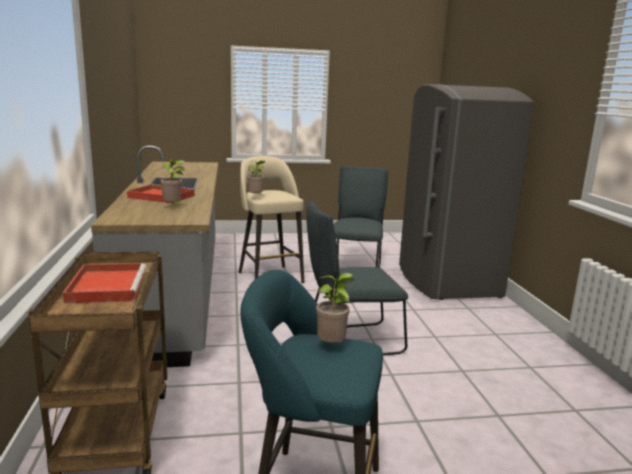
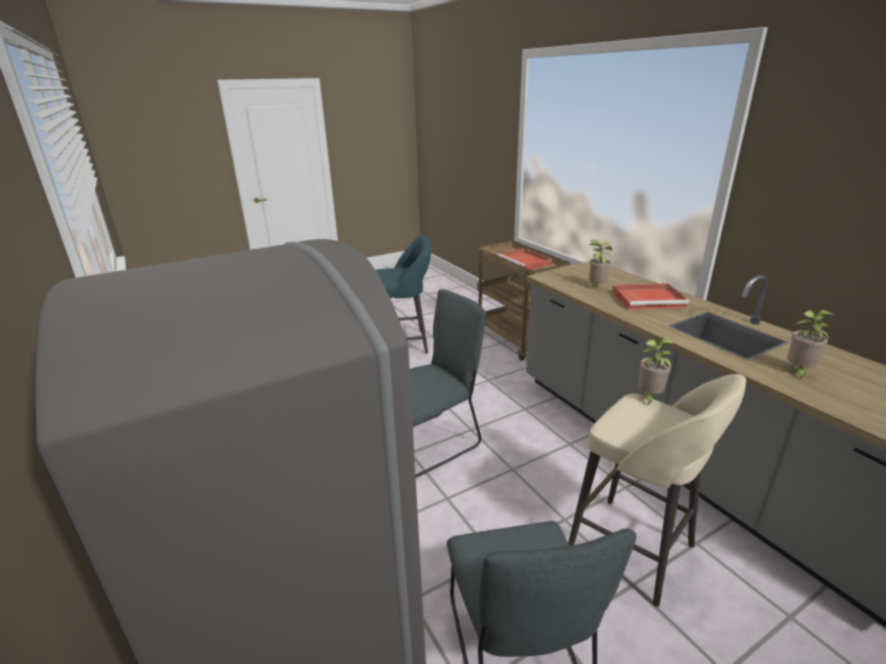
camera: 160 degrees right, 10 degrees up
(332, 346) = (395, 277): potted plant -> potted plant (798, 371)

